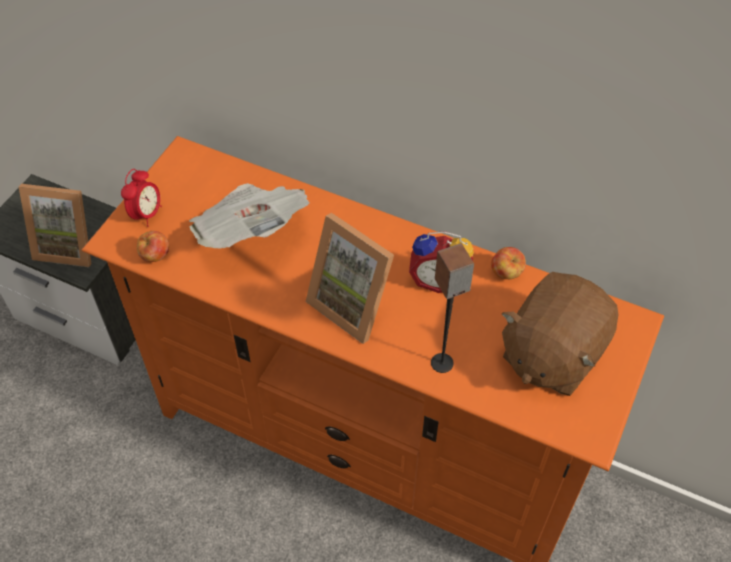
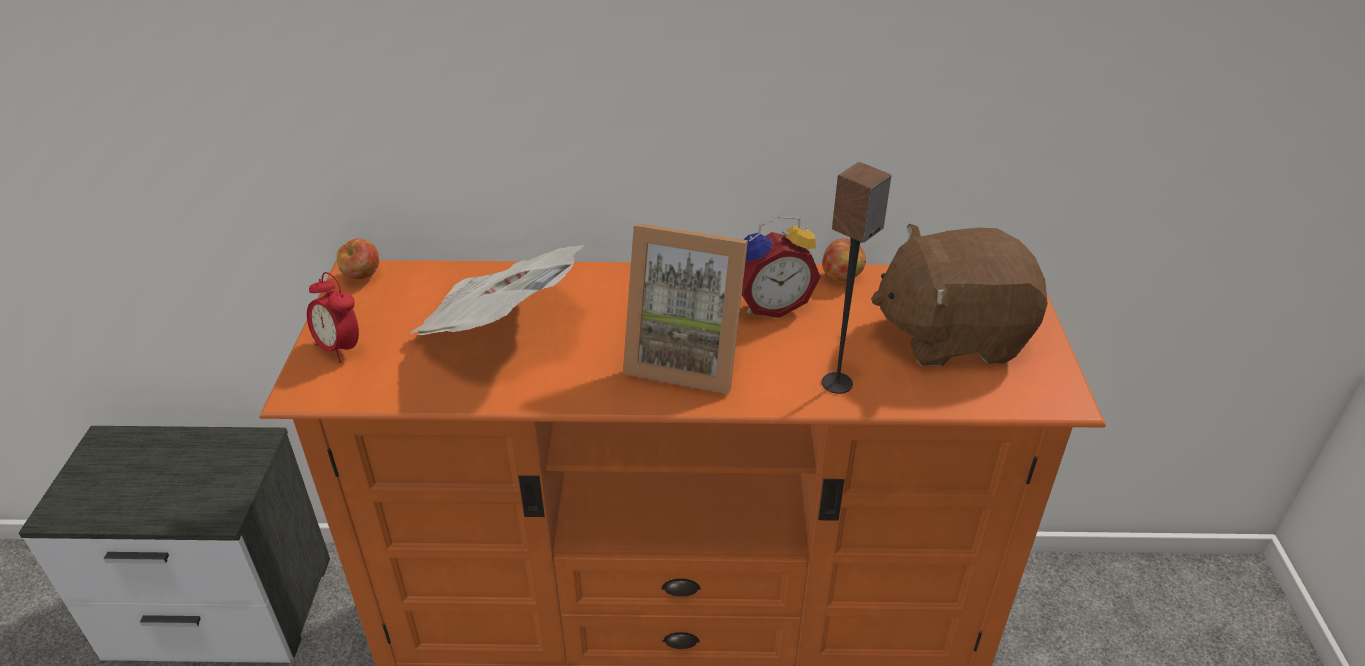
camera: 25 degrees left, 15 degrees down
(69, 245) = (187, 491): picture frame -> none
(146, 214) = (340, 348): alarm clock -> alarm clock turned 135 degrees clockwise
(156, 256) = (380, 389): apple -> apple (362, 277)
(551, 353) = (951, 334): brown plush toy -> brown plush toy turned 75 degrees clockwise

